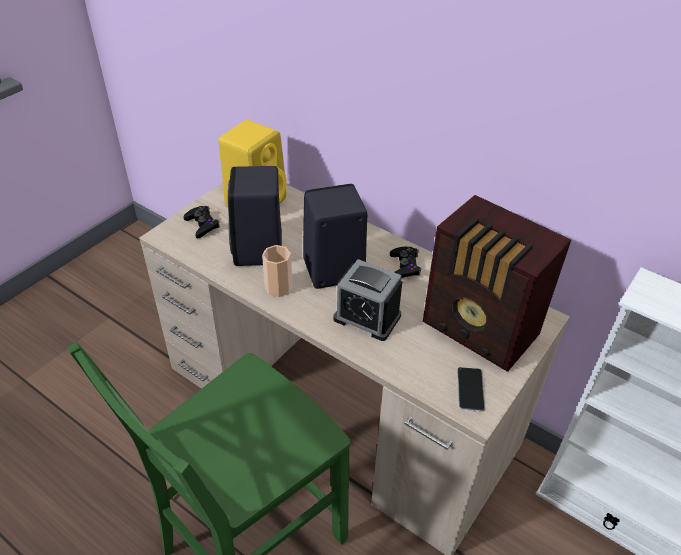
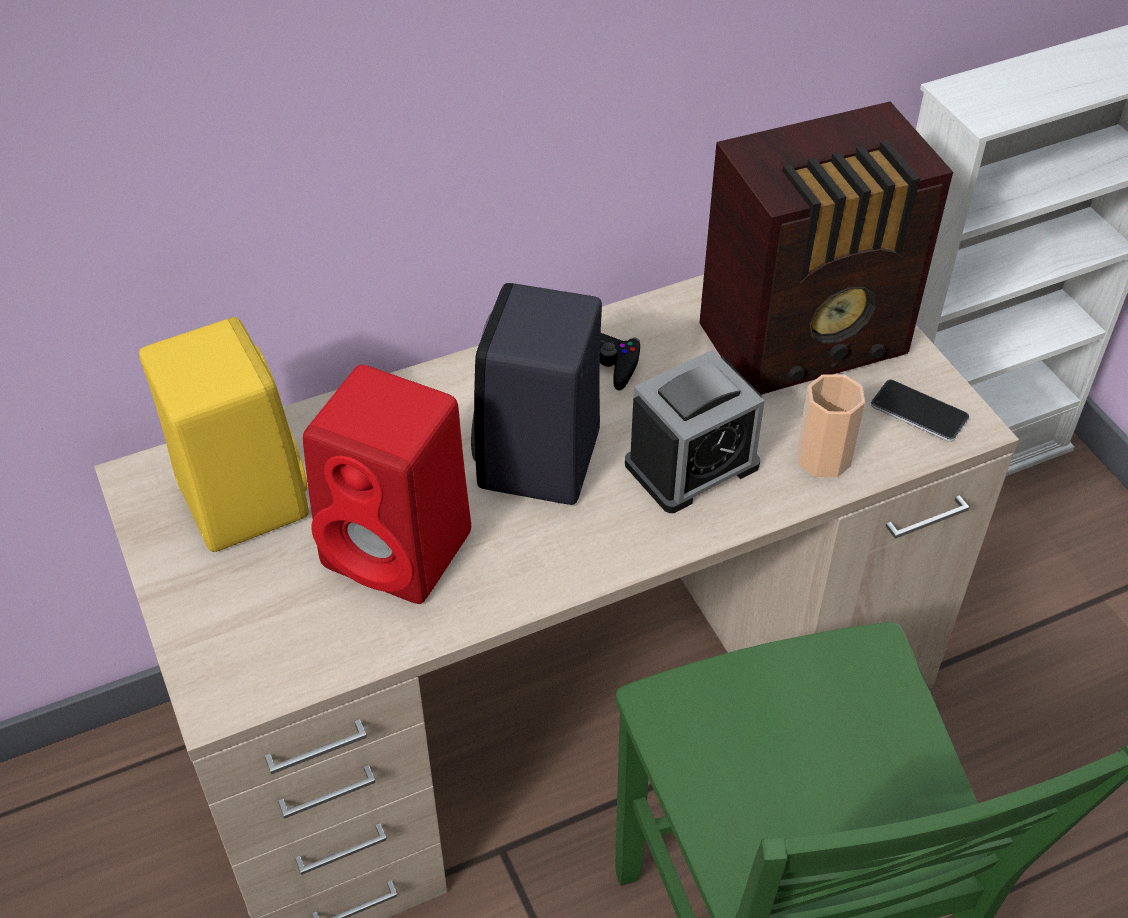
camera: 60 degrees left, 5 degrees up
(202, 225) = (240, 616): black game controller -> none
(259, 251) = (402, 550): black speaker -> red speaker
(278, 287) = (532, 559): cup -> cup (823, 458)

